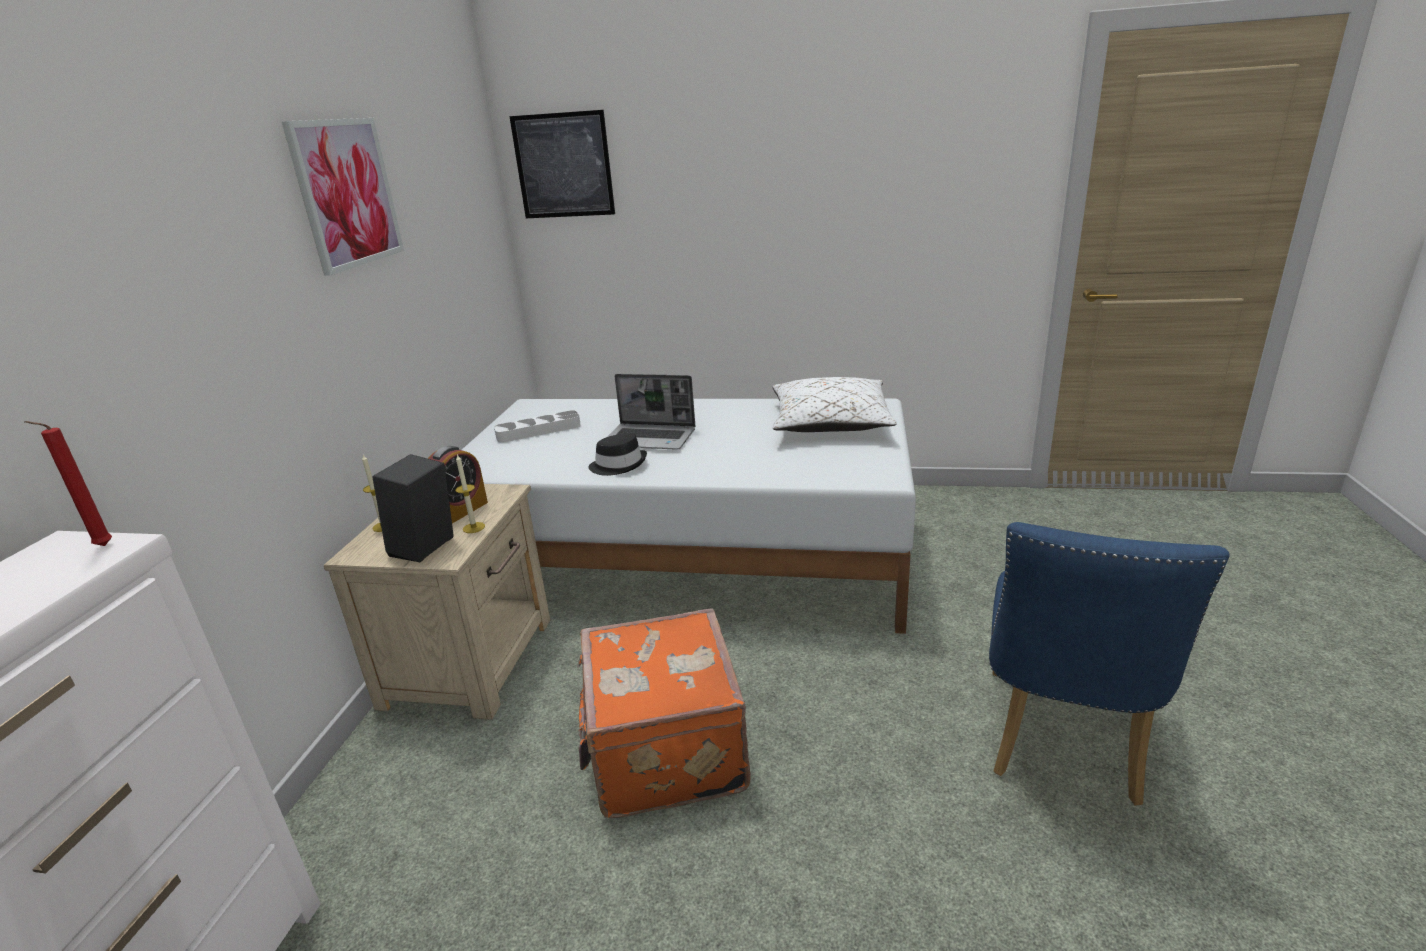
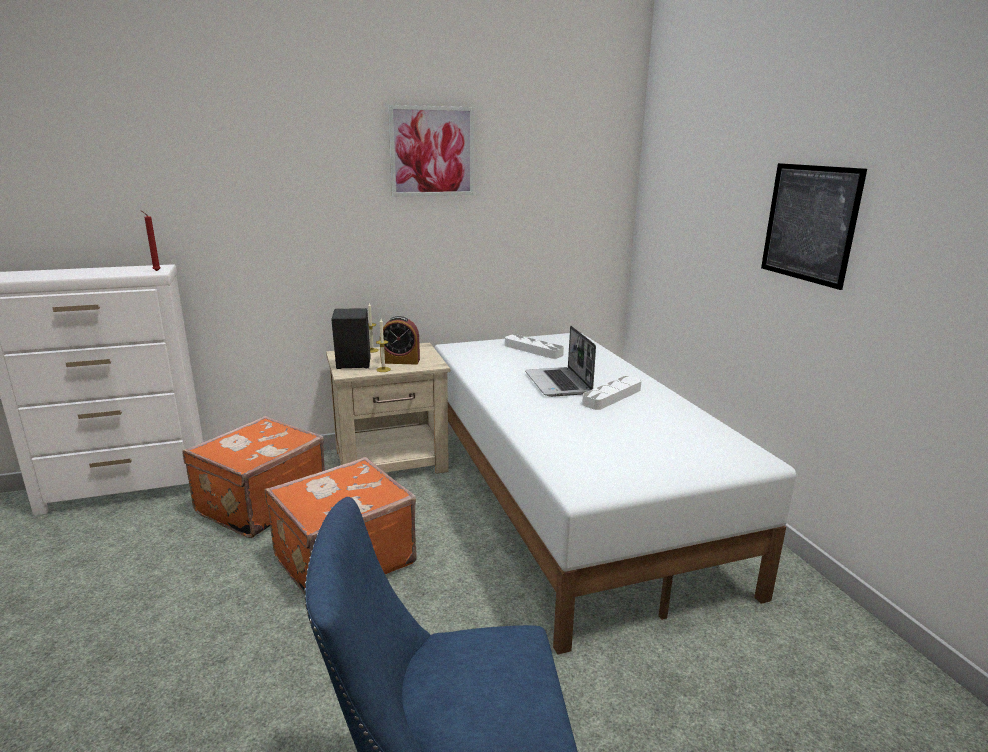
camera: 60 degrees right, 5 degrees down
(444, 824) = (260, 504): none -> orange suitcase
(563, 165) = (668, 158): picture -> picture (809, 223)
(619, 465) = (504, 385): black hat -> none
(710, 423) = (612, 396): none -> white tray
(830, 423) = (677, 443): white pillow -> none

